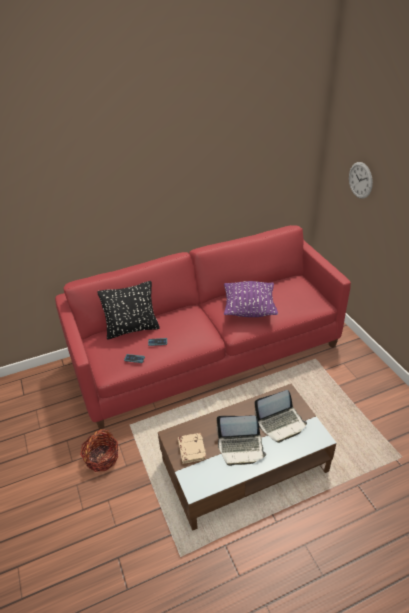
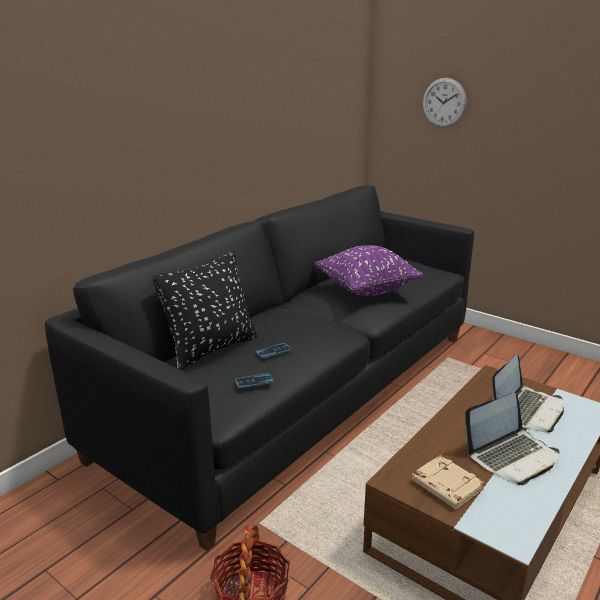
camera: 30 degrees left, 15 degrees down
(206, 353) = (300, 391): red sofa -> black sofa

